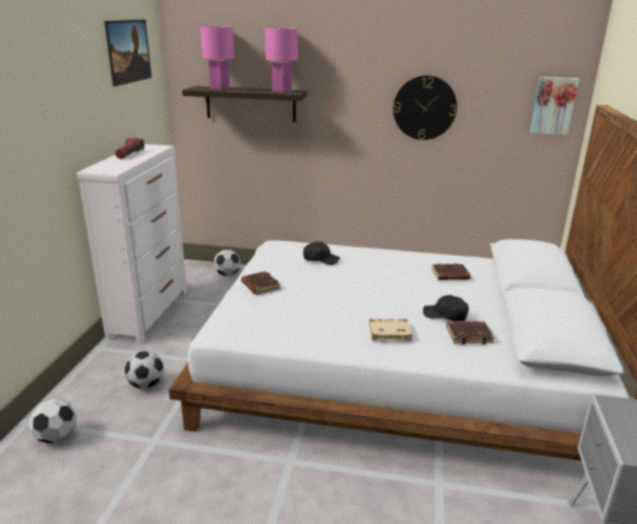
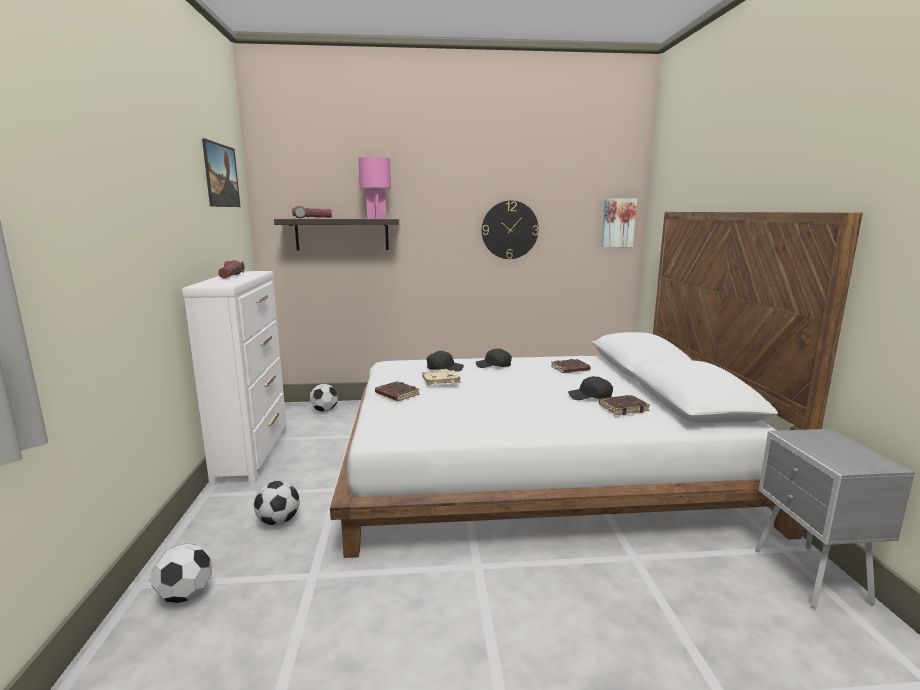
camera: 15 degrees left, 10 degrees down
(220, 88) = (312, 218): pink table lamp -> flashlight
(374, 260) = (494, 365): none -> black cap
(390, 332) = (551, 414): beige book -> beige book (441, 380)

